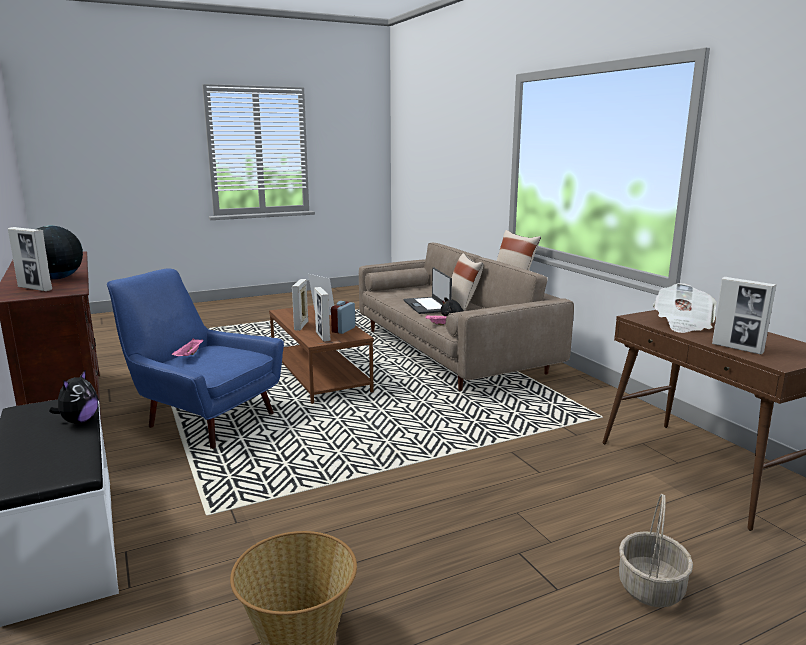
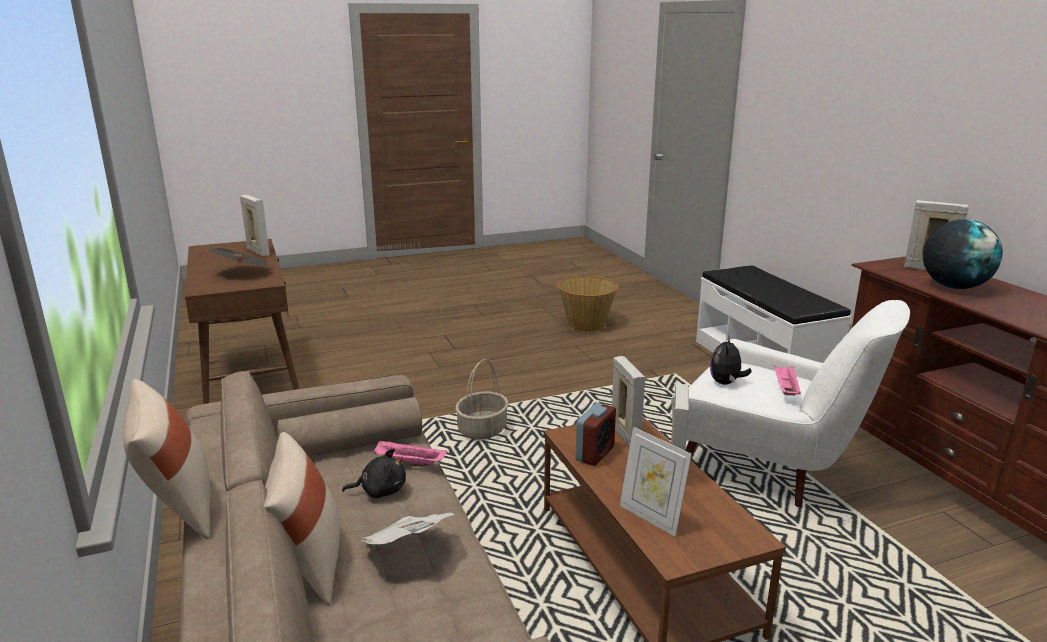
camera: 175 degrees left, 5 degrees up
(79, 421) = (767, 296): plush toy -> plush toy (726, 383)
(201, 419) = (769, 470): blue armchair -> white armchair
(427, 306) = (408, 548): laptop -> newspaper
(650, 587) = (391, 333): basket -> basket (482, 430)

